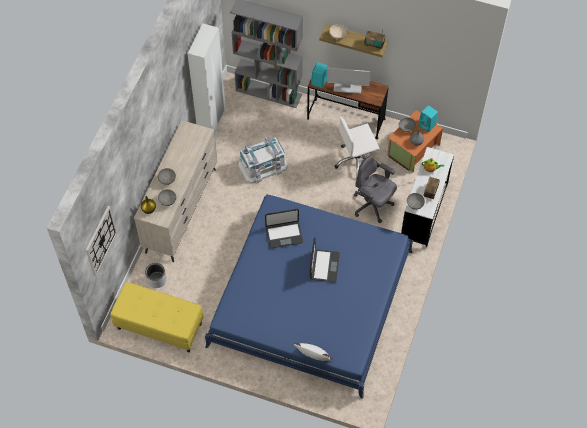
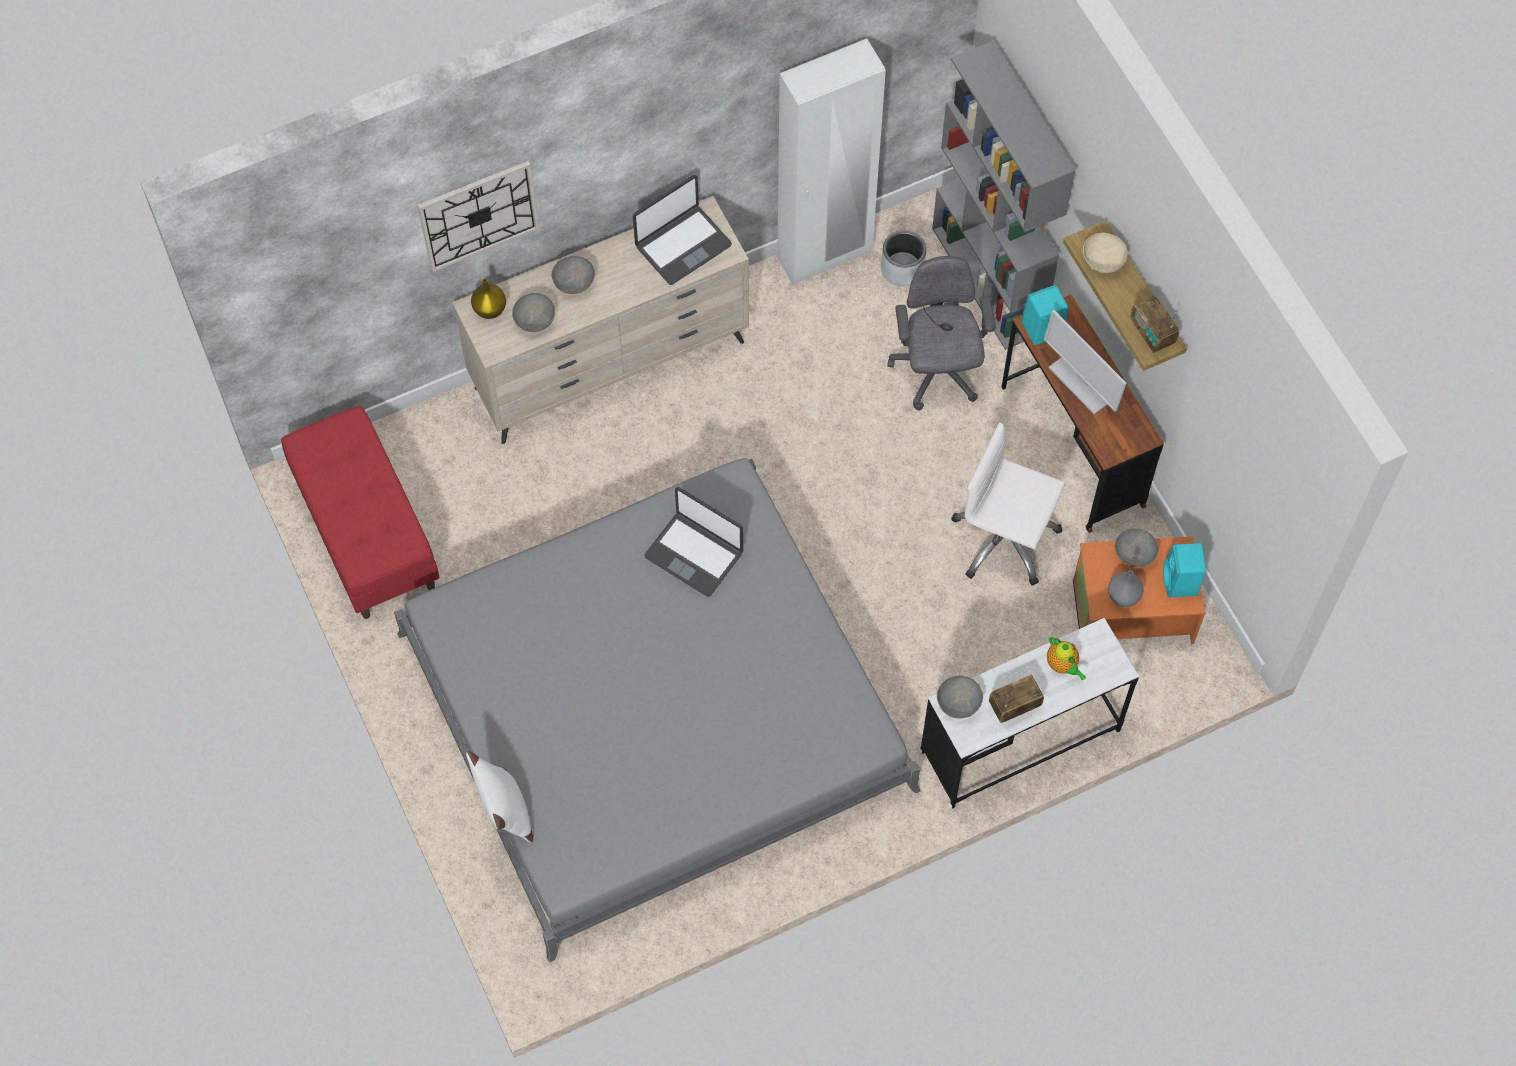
camera: 45 degrees right, 5 degrees up
(100, 240) = (308, 289): wall clock -> wall clock (478, 215)
(157, 279) = (445, 450): grey planter -> grey planter (903, 269)
(159, 326) = (365, 532): yellow bench -> red bench
(262, 165) = (831, 404): white storage box -> none
(311, 298) = (656, 711): blue bed -> grey bed
(324, 266) = (698, 670): laptop -> laptop (682, 245)
(372, 206) = (942, 646): grey office chair -> grey office chair (937, 371)

